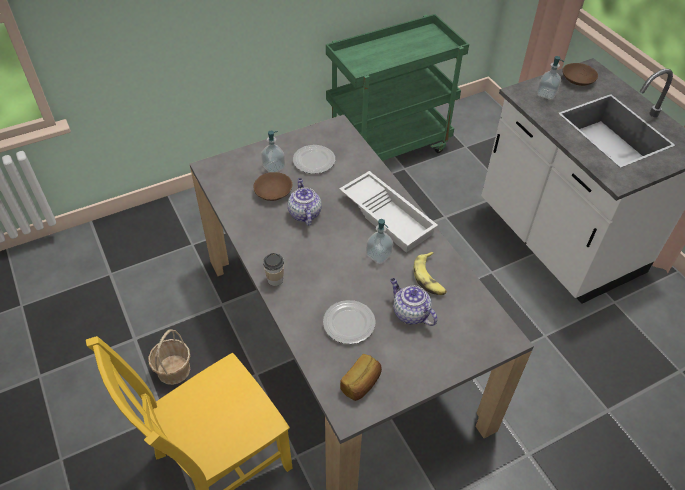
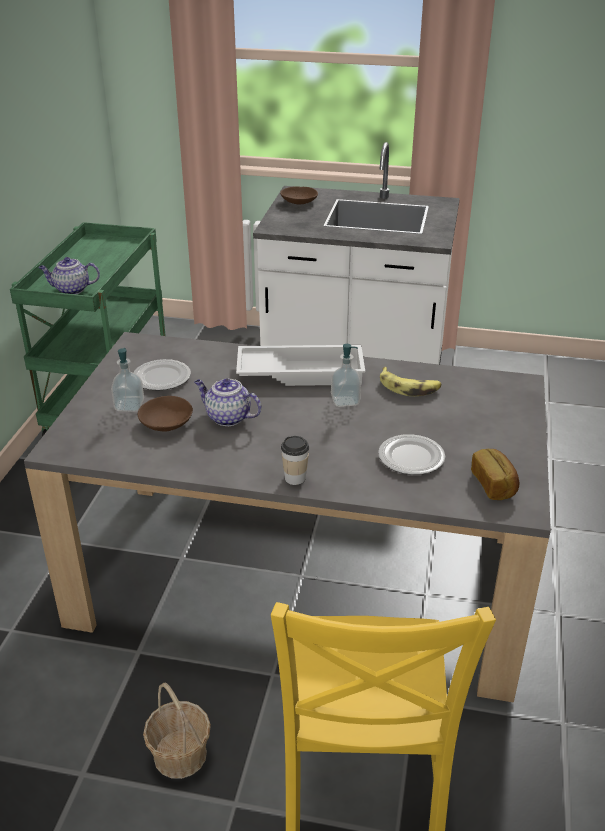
camera: 50 degrees left, 15 degrees down
(410, 313) = (438, 417): teapot -> teapot (71, 290)
(546, 94) = (294, 219): soap dispenser -> none

